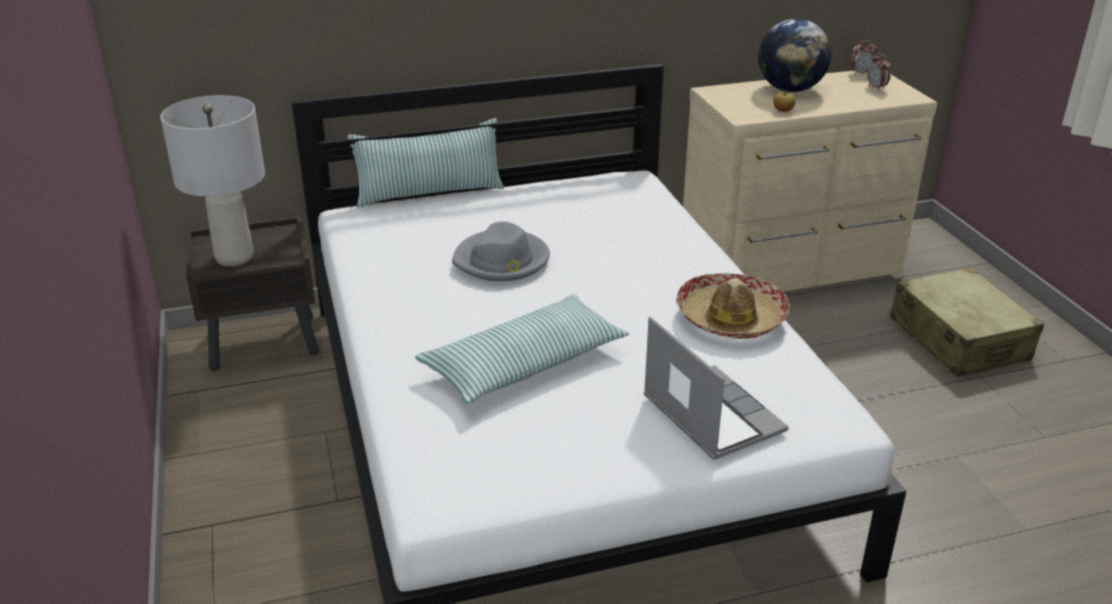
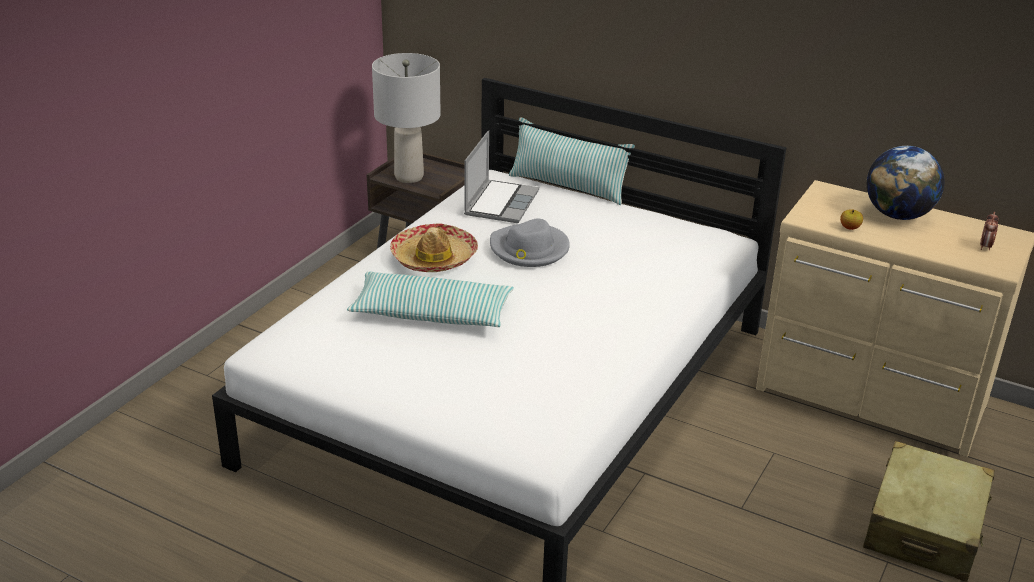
camera: 45 degrees right, 0 degrees up
(710, 414) = (476, 401): laptop -> laptop (500, 203)
(731, 318) = (603, 360): hat -> hat (434, 258)
(860, 73) = (1001, 230): alarm clock -> none

